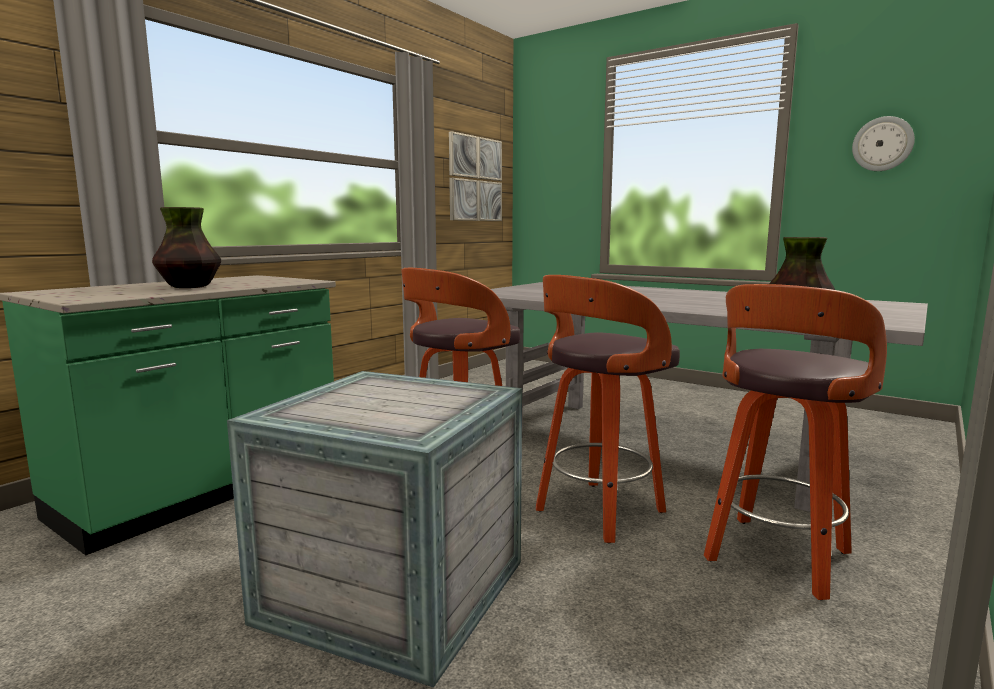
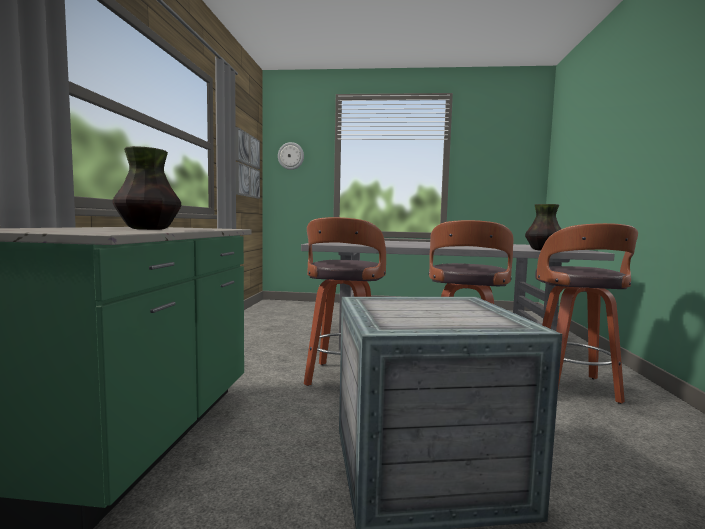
camera: 30 degrees left, 5 degrees down
(882, 144) = (497, 164): wall clock -> wall clock (291, 156)

